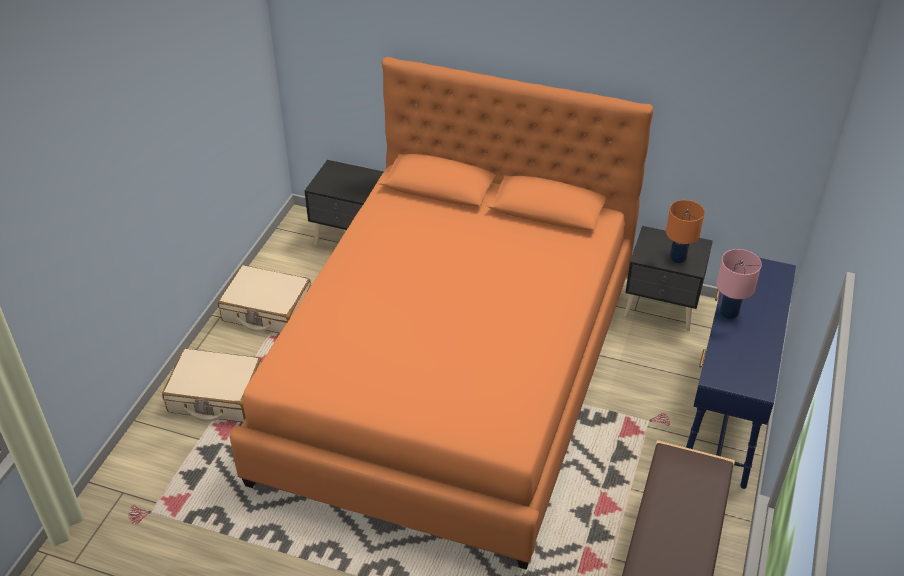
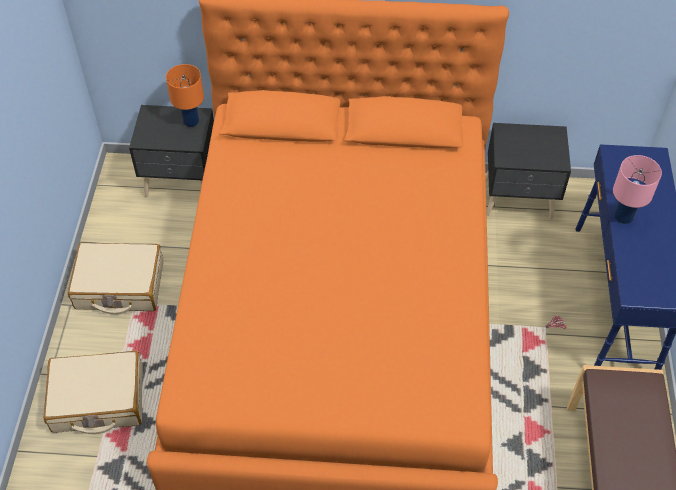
camera: 15 degrees left, 10 degrees up
(677, 259) = (540, 155): orange table lamp -> orange table lamp (191, 122)

